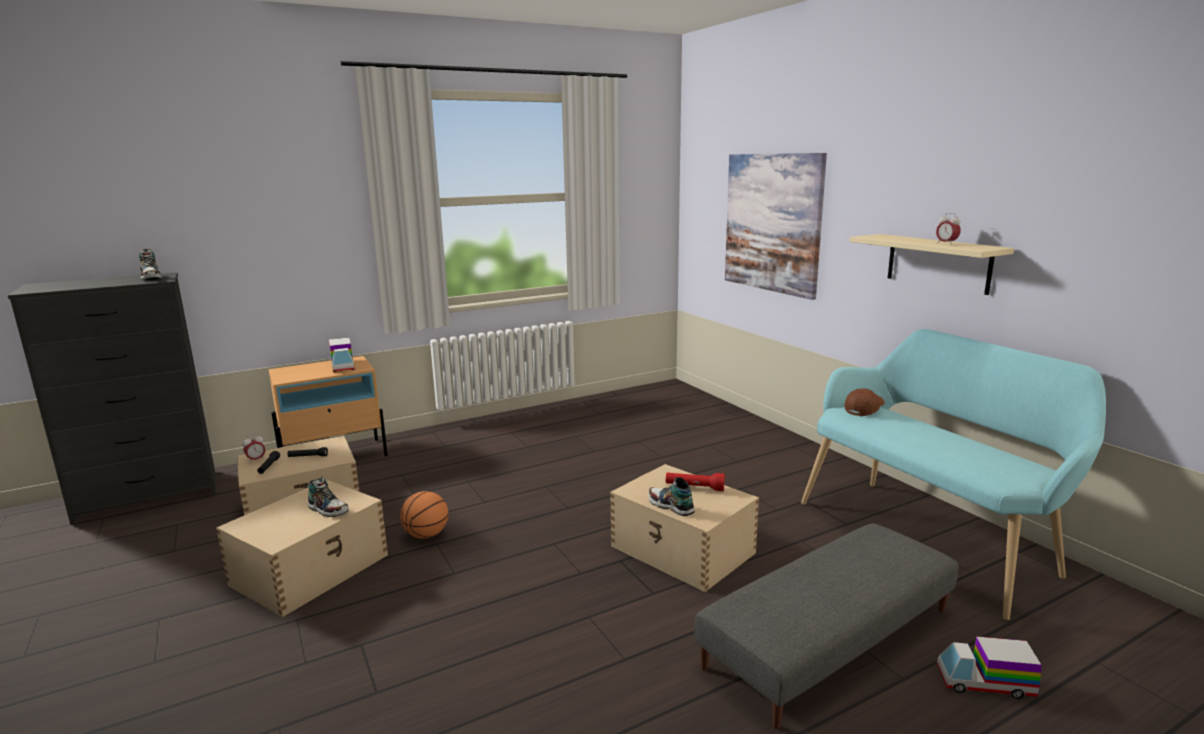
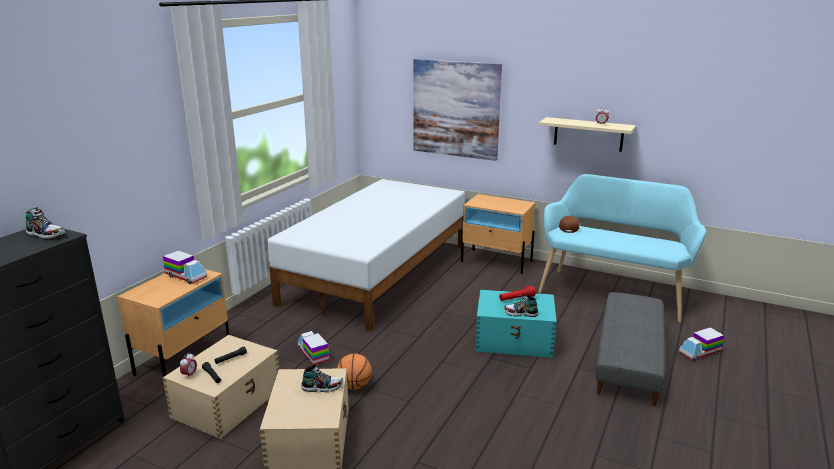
camera: 35 degrees left, 5 degrees up
(437, 489) = (313, 354): none -> toy truck
(624, 428) = (379, 273): none -> white bed
(683, 550) = (515, 339): beige storage box -> turquoise storage box
(794, 450) = (496, 261): none -> beige nightstand

